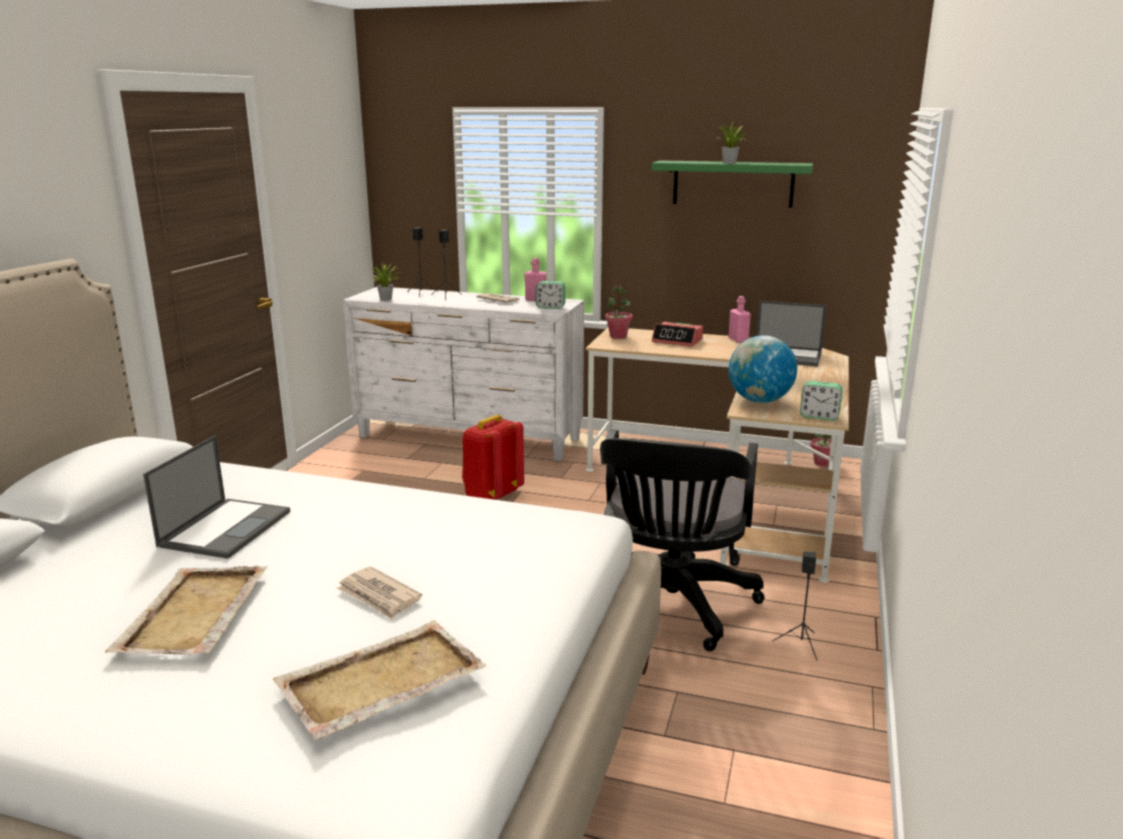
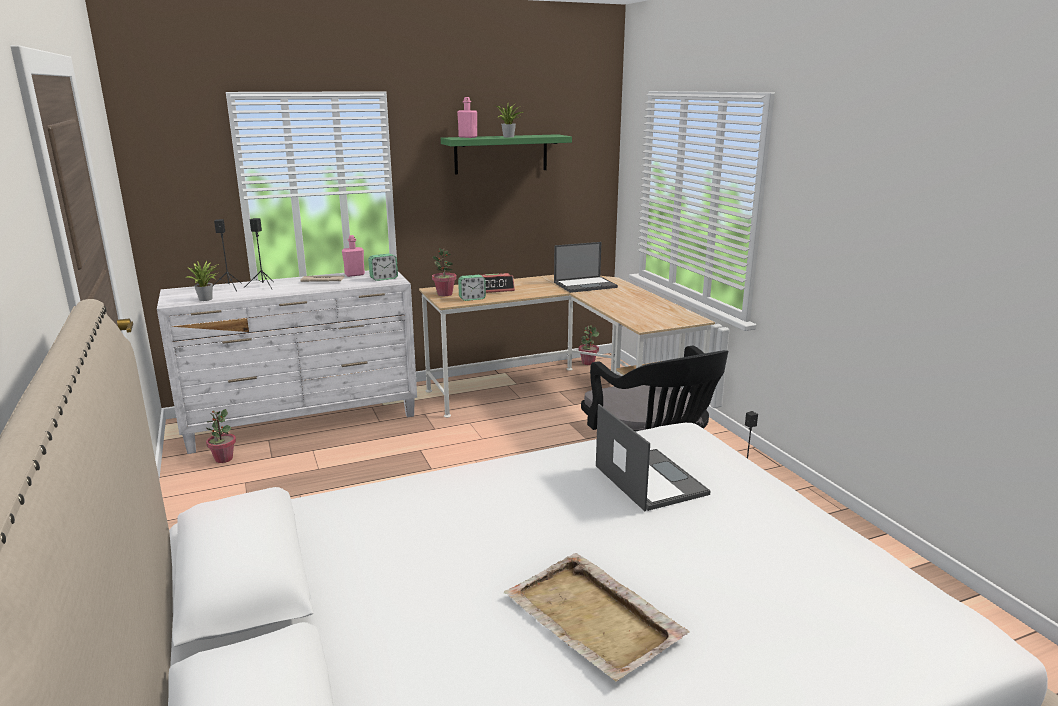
camera: 40 degrees left, 0 degrees up
(226, 528) = (449, 545): laptop -> laptop (649, 479)
(375, 448) = (223, 459): none -> potted plant
(379, 596) = (680, 535): newspaper -> none
(379, 682) = (815, 583): beige tray -> none
(491, 496) = (402, 462): red backpack -> none
(738, 340) = (532, 280): pink bottle -> pink bottle (468, 137)
(759, 401) = (636, 318): globe -> none
(819, 416) = (688, 319): alarm clock -> alarm clock (472, 298)

